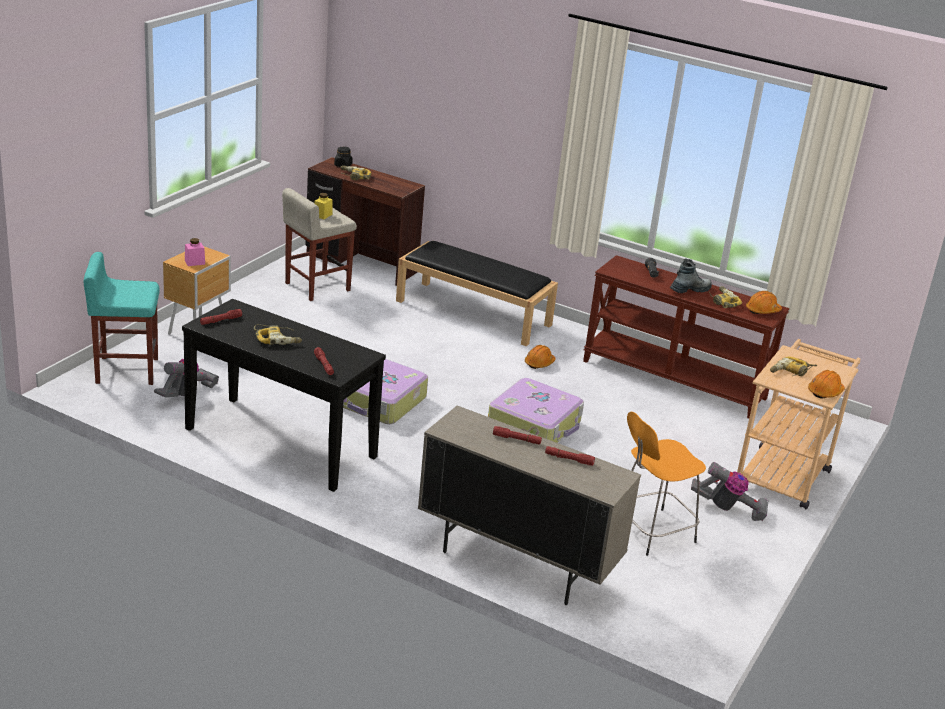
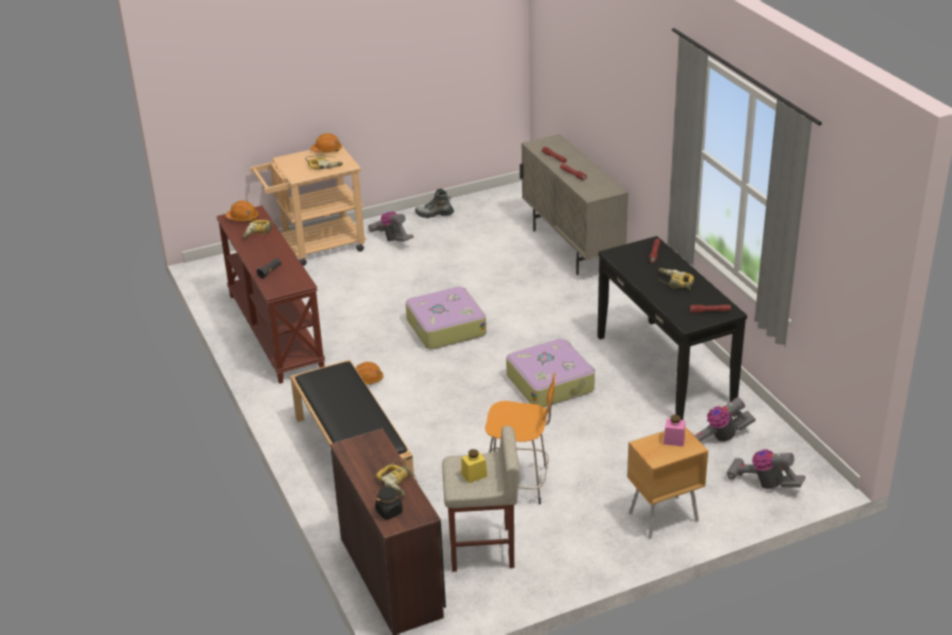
camera: 140 degrees left, 5 degrees up
(126, 370) = (763, 483): turquoise stool -> vacuum cleaner
(652, 532) = (463, 240): orange stool -> orange stool (519, 484)
(690, 290) = (267, 248): boot -> boot (434, 214)

